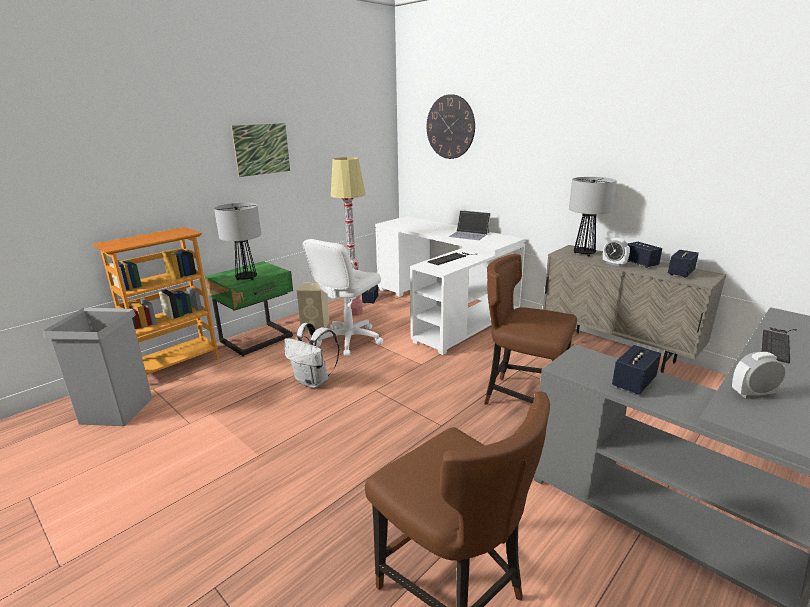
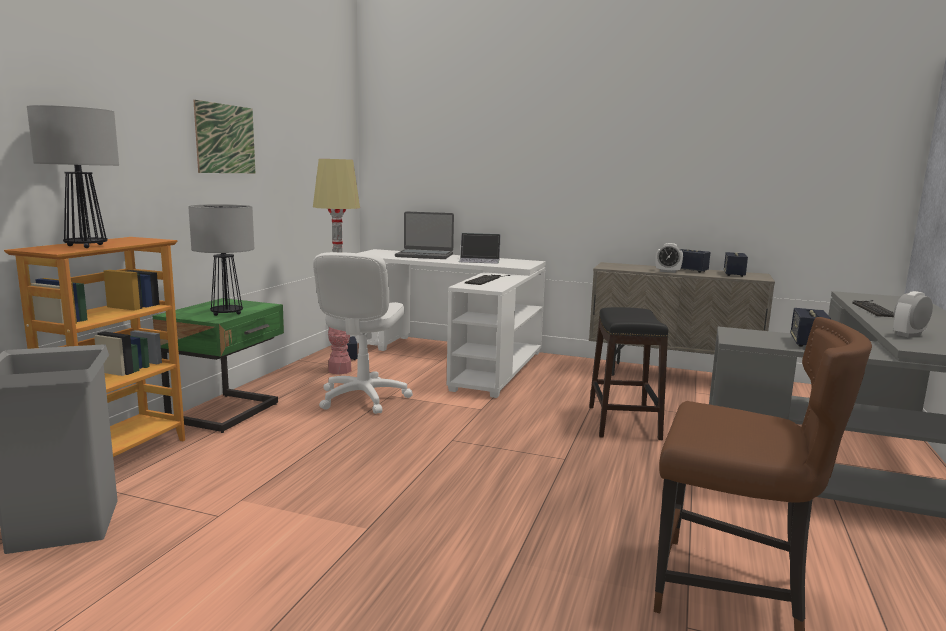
camera: 25 degrees left, 10 degrees down
(314, 381) = (361, 443): white backpack -> none
(316, 326) = (299, 389): beige speaker -> none
(433, 226) = (424, 255): none -> laptop
(450, 127) = (439, 135): wall clock -> none
(522, 398) = (623, 422): brown chair -> black stool
(583, 253) = (627, 266): table lamp -> table lamp (85, 246)

